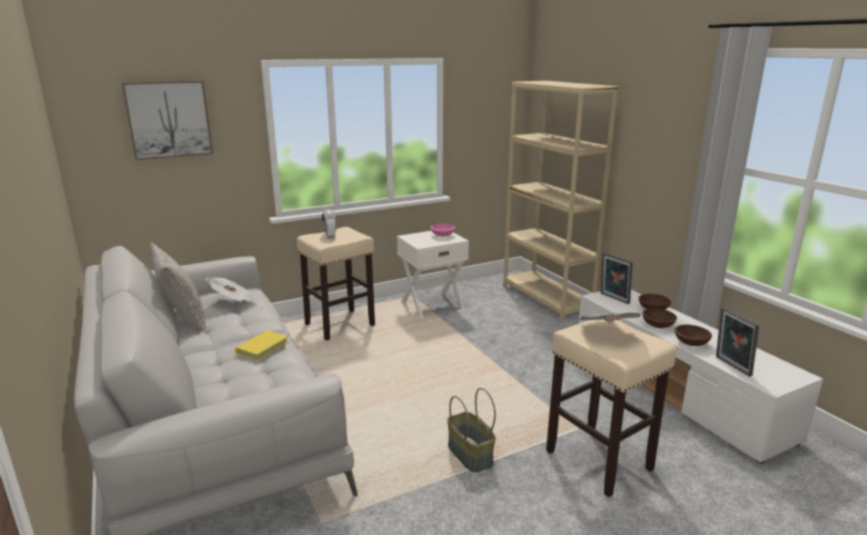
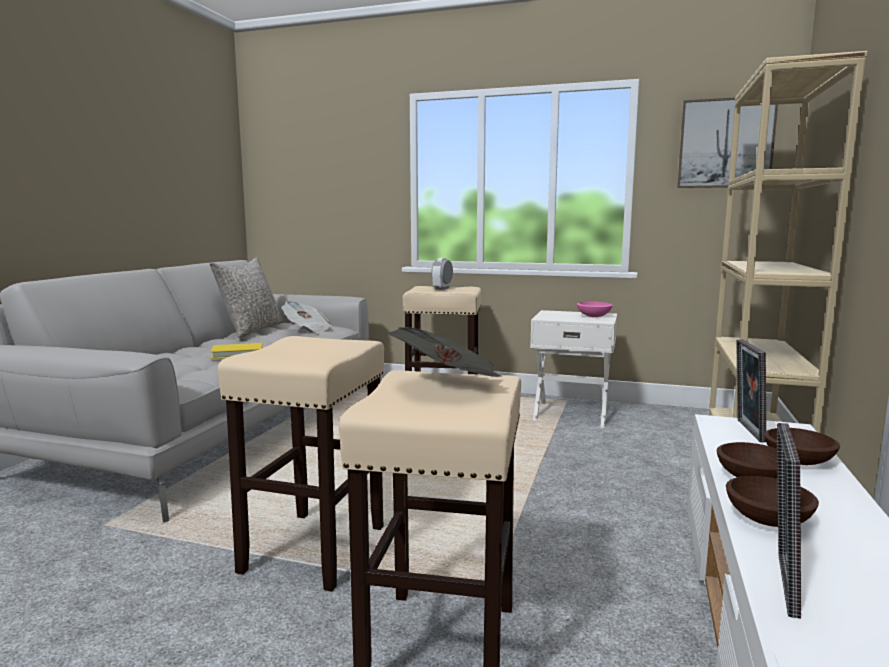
camera: 45 degrees right, 10 degrees down
(169, 119) = (324, 155): picture -> picture (725, 143)
(469, 454) = (315, 547): basket -> beige stool

